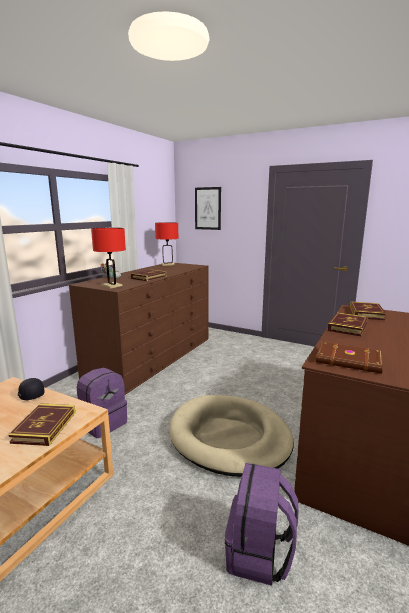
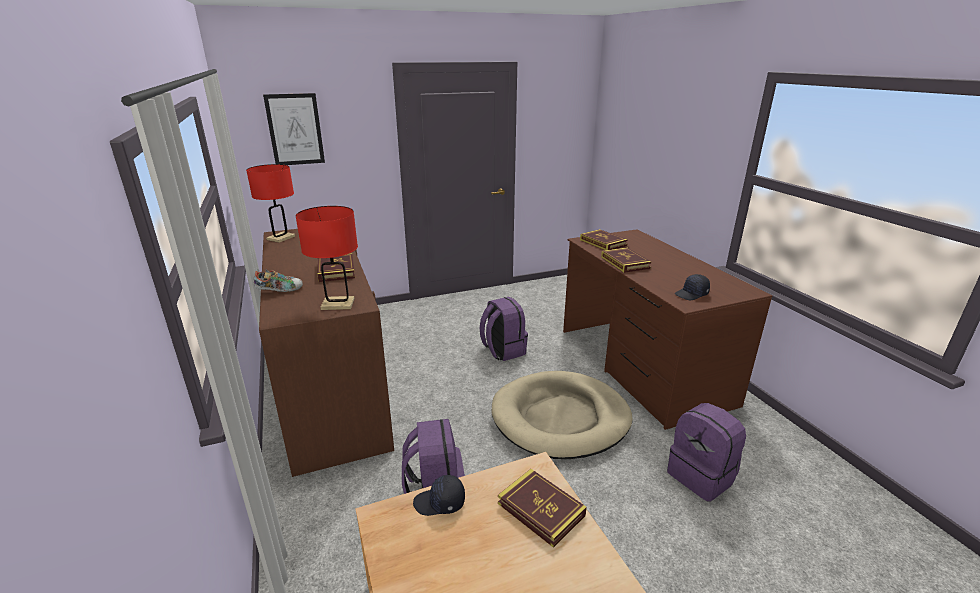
camera: 50 degrees left, 10 degrees up
(266, 383) = (502, 350): none -> purple backpack
(349, 361) = (691, 294): brown book -> black cap

